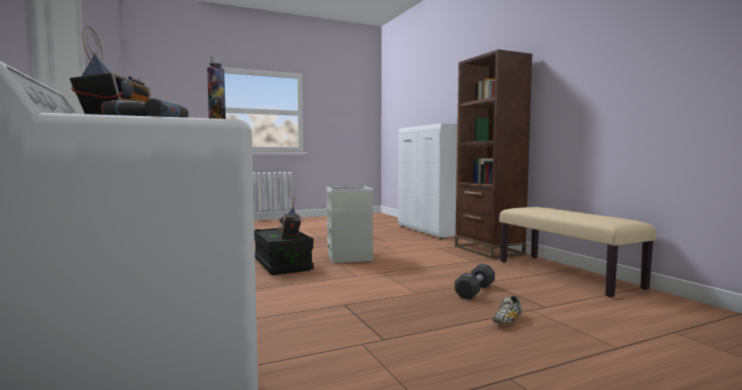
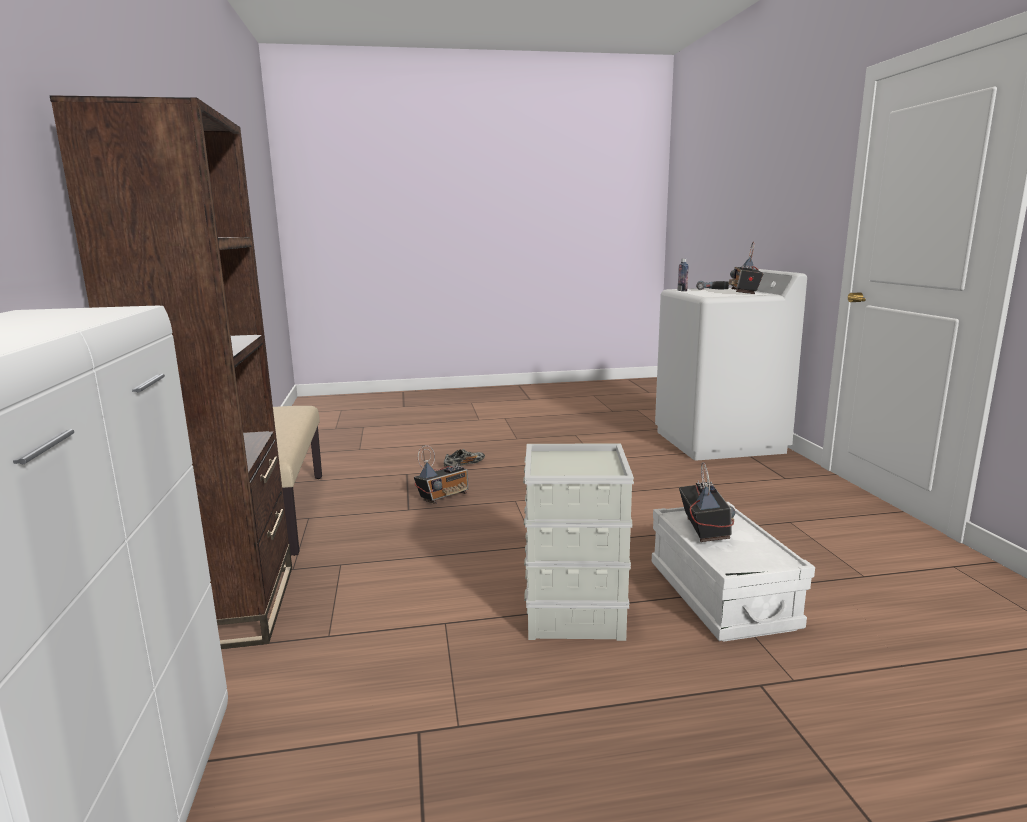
camera: 165 degrees left, 10 degrees up
(282, 264) = (721, 595): black storage box -> white storage box
(475, 291) = (444, 497): black dumbbell -> radio

